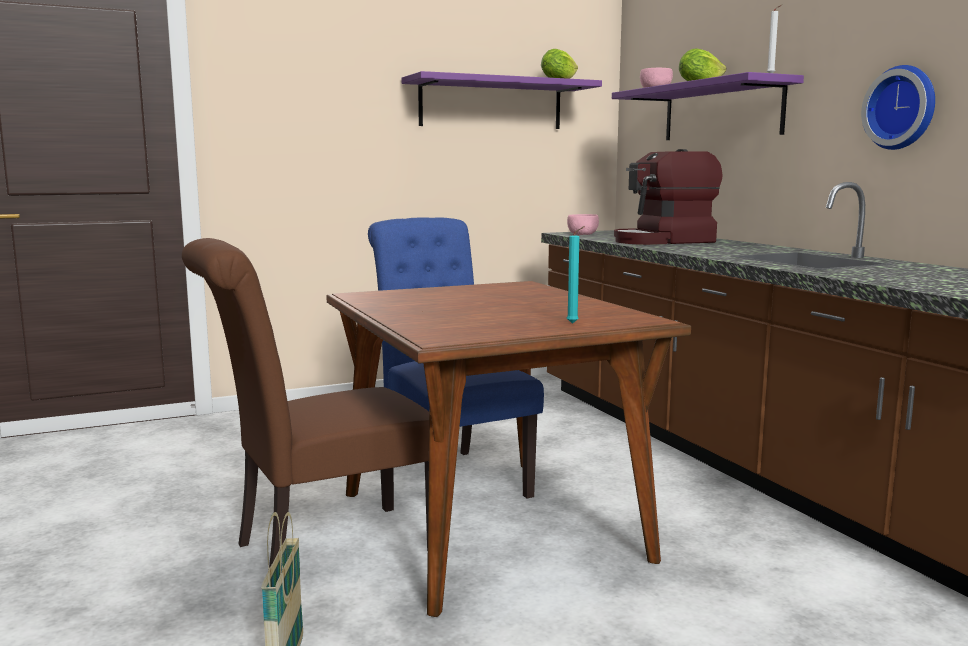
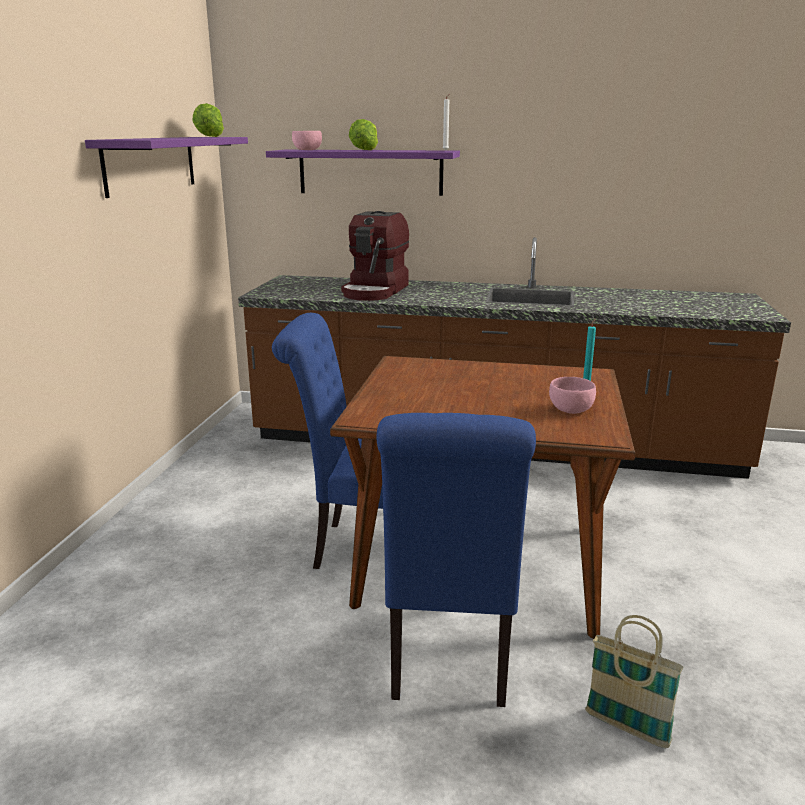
camera: 55 degrees left, 10 degrees up
(323, 550) = (449, 654): brown chair -> blue chair
(582, 234) = (283, 293): pink bowl -> pink bowl (571, 410)
(902, 108) = (549, 183): wall clock -> none

